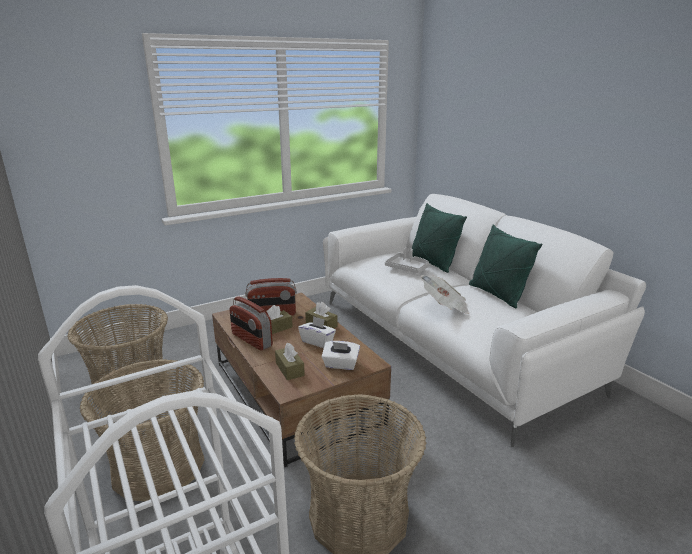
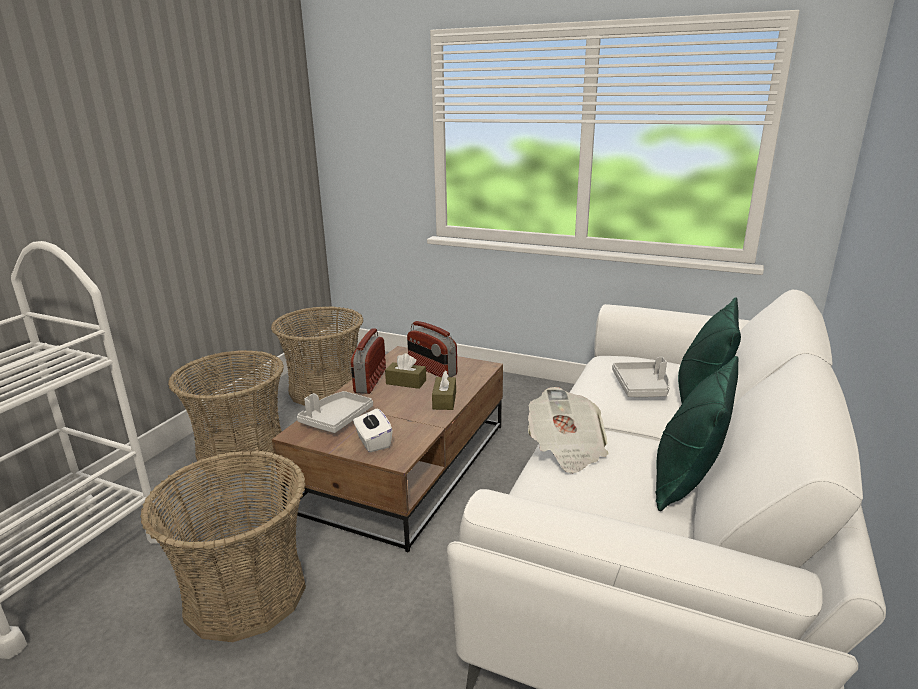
camera: 55 degrees right, 0 degrees up
(289, 369) = (336, 419): brown tissue box -> grey tray
(317, 341) = (406, 412): white tissue box -> none

